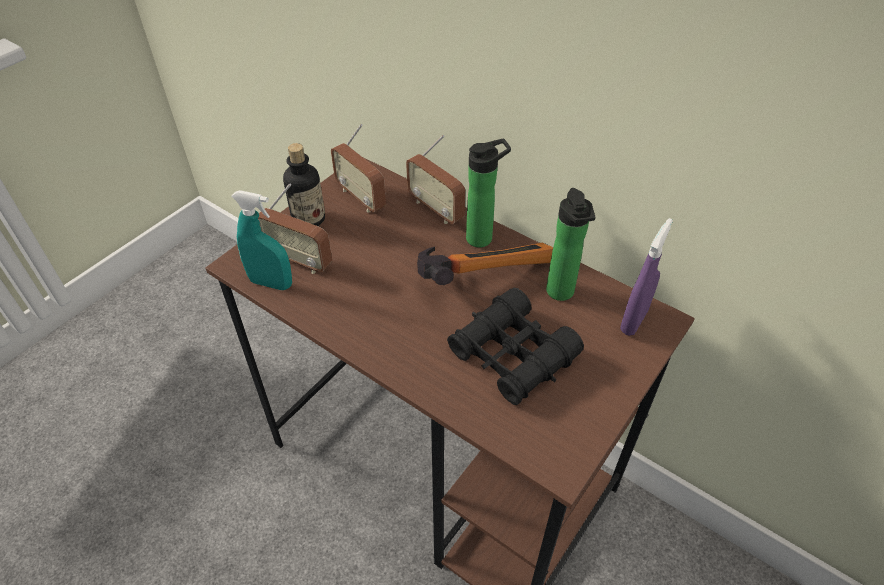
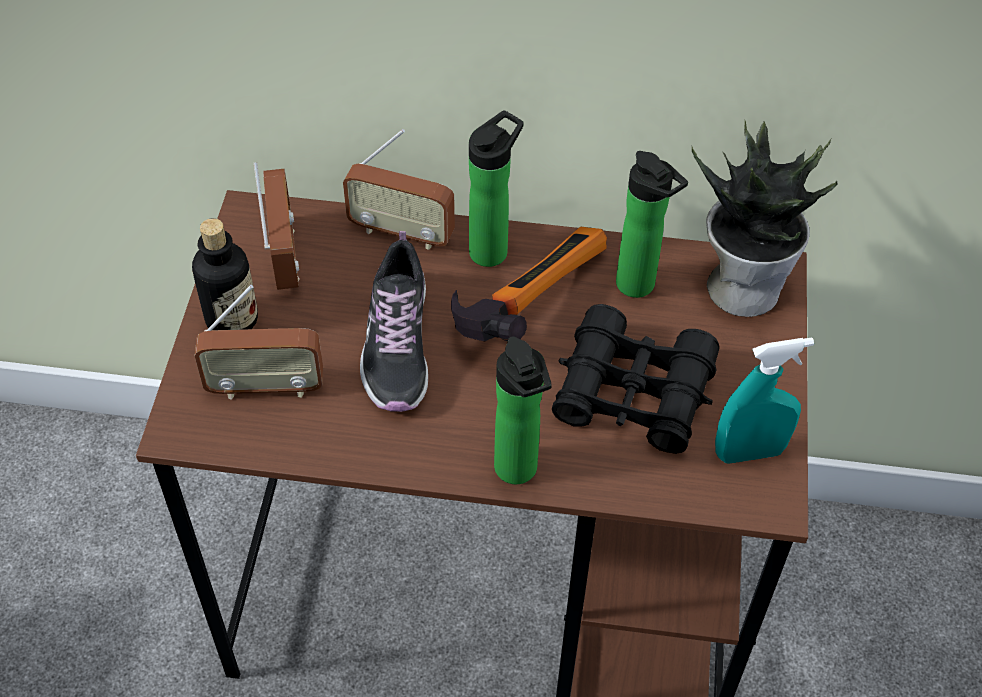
camera: 30 degrees left, 5 degrees up
(271, 283) = (253, 435): turquoise spray bottle -> turquoise spray bottle (749, 452)
(361, 198) = (284, 257): radio -> radio turned 120 degrees counterclockwise
(387, 268) = (397, 345): none -> shoe
(404, 370) = (518, 472): none -> bottle
(633, 321) = (743, 286): purple spray bottle -> potted plant

